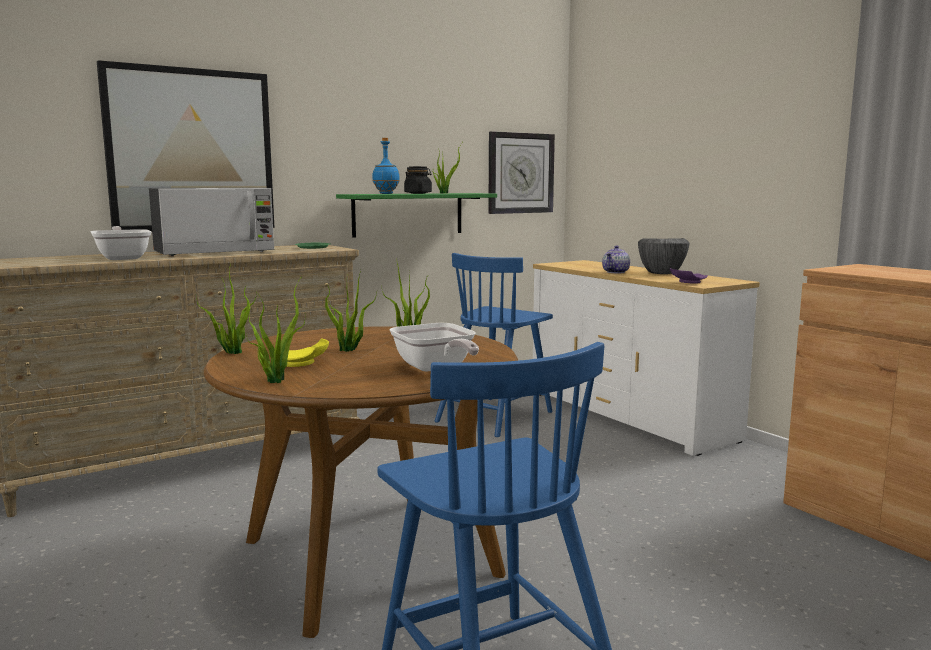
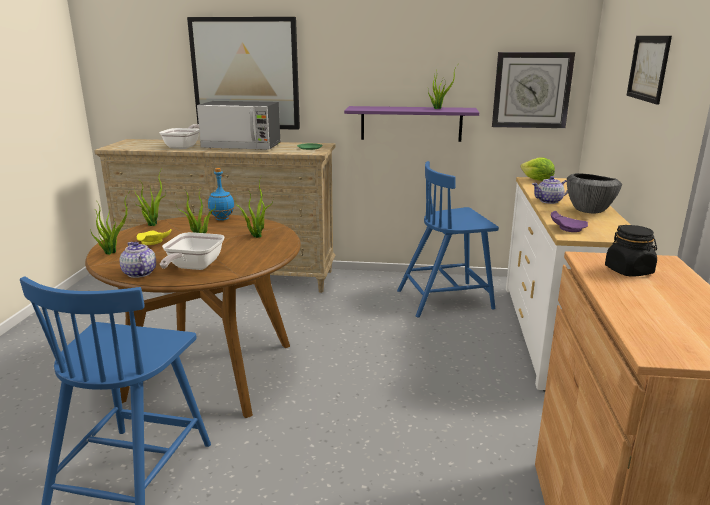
camera: 40 degrees right, 10 degrees up
(385, 193) = (379, 108): blue bottle -> blue bottle (222, 219)
(390, 385) = (139, 273): none -> teapot
(408, 214) = (411, 123): green shelf -> purple shelf
(418, 193) = (410, 108): black jar -> black jar (629, 271)
(558, 263) = (537, 180): none -> lettuce
(691, 134) = (648, 68): none -> picture

